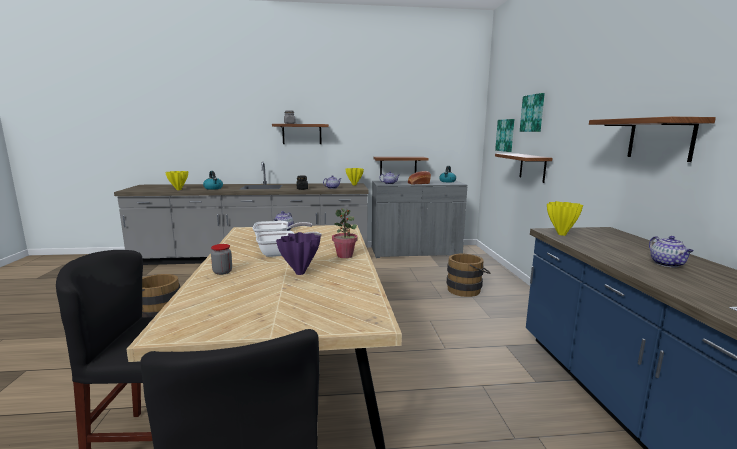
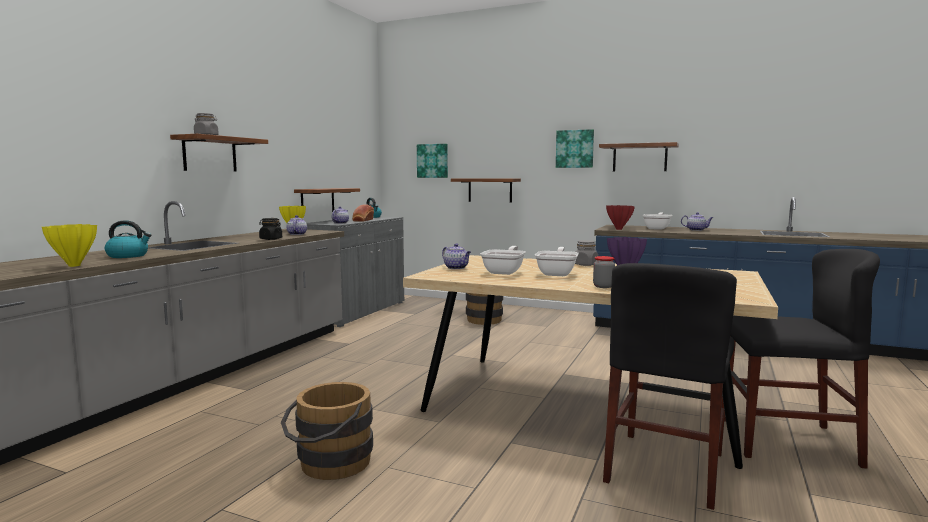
camera: 60 degrees left, 5 degrees down
(345, 256) = (585, 264): potted plant -> grey jar
(533, 113) = (481, 138): picture -> picture (575, 149)
(561, 234) = (618, 229): yellow vase -> red vase
(625, 246) = (657, 228): none -> frying pan

